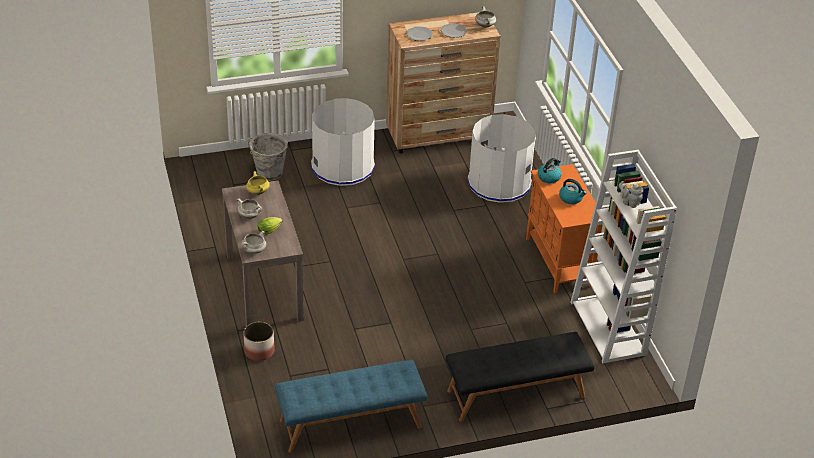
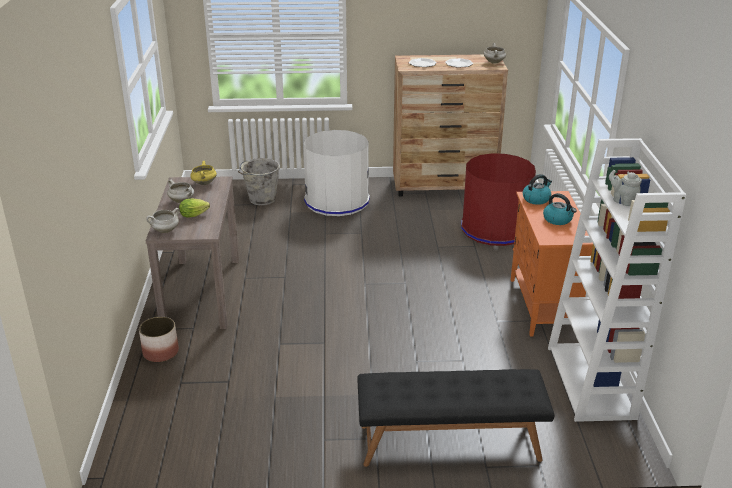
camera: 15 degrees right, 10 degrees down
(350, 424) = (223, 448): blue bench -> none
(499, 183) = (495, 229): white trash can -> red trash can

